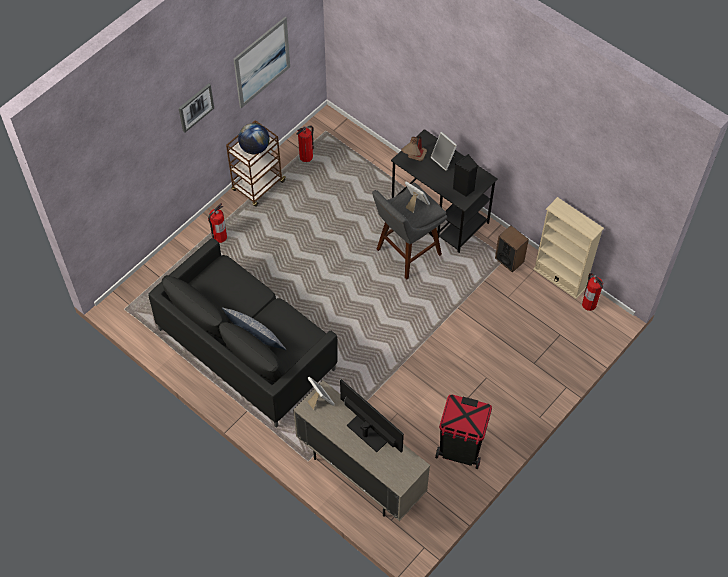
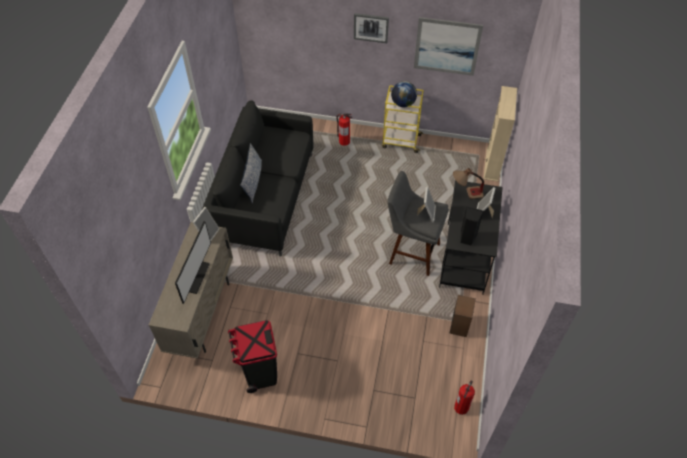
camera: 60 degrees right, 5 degrees down
(258, 186) = (400, 141): brown cart -> yellow cart
(306, 157) = (447, 155): fire extinguisher -> none
(560, 278) = (470, 372): beige bookcase -> beige bookcase (492, 164)

